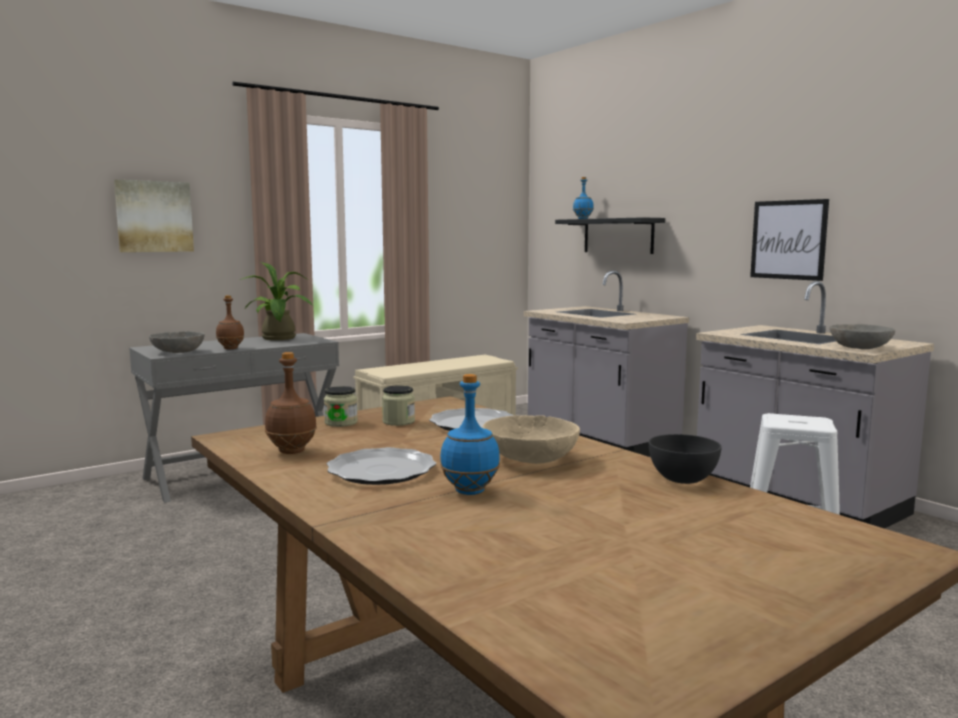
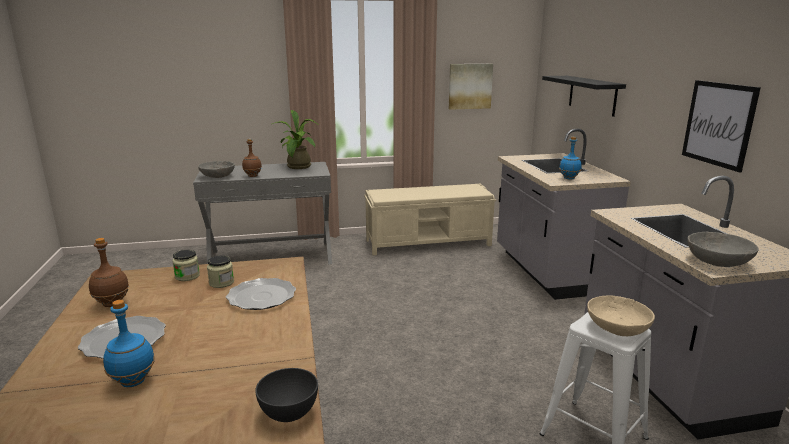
camera: 25 degrees right, 10 degrees up
(154, 216) = (221, 76): picture -> picture (470, 86)
(530, 459) = (230, 352): beige bowl -> beige bowl (617, 328)
(582, 219) = (565, 76): blue bottle -> blue bottle (569, 178)

